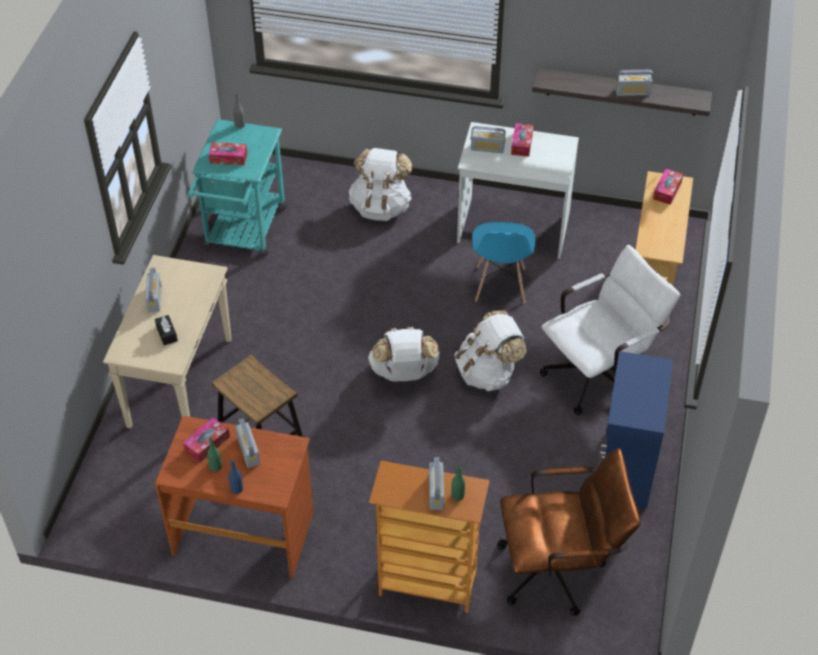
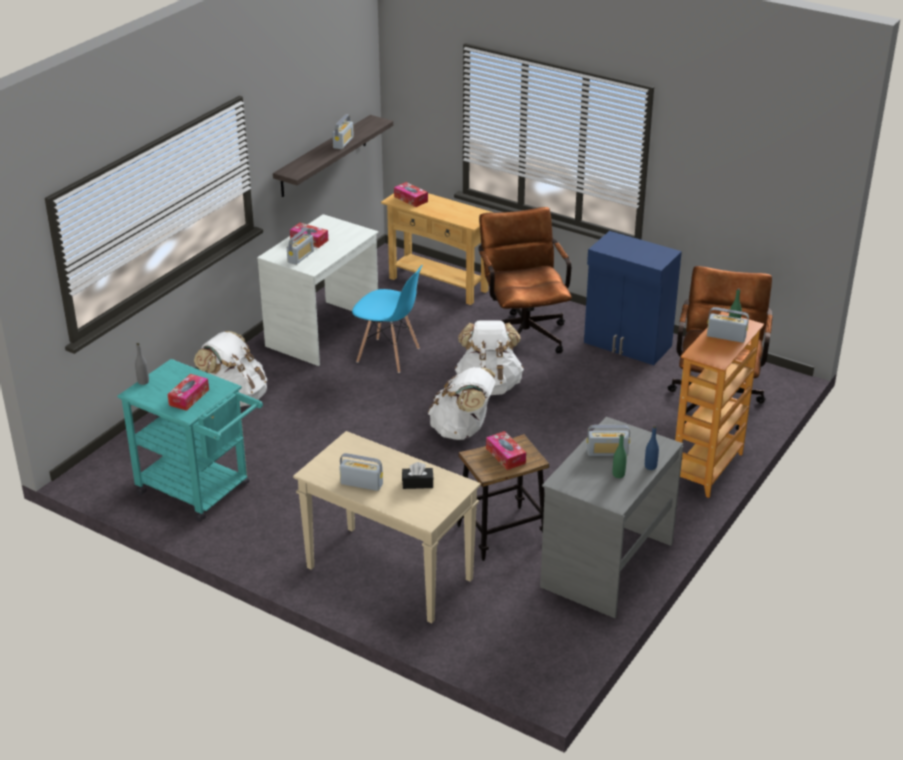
camera: 70 degrees left, 15 degrees down
(207, 444) = (586, 475): tissue box -> tissue box (505, 456)
(244, 531) = (606, 564): brown desk -> grey desk
(599, 374) = (522, 332): white office chair -> brown office chair

